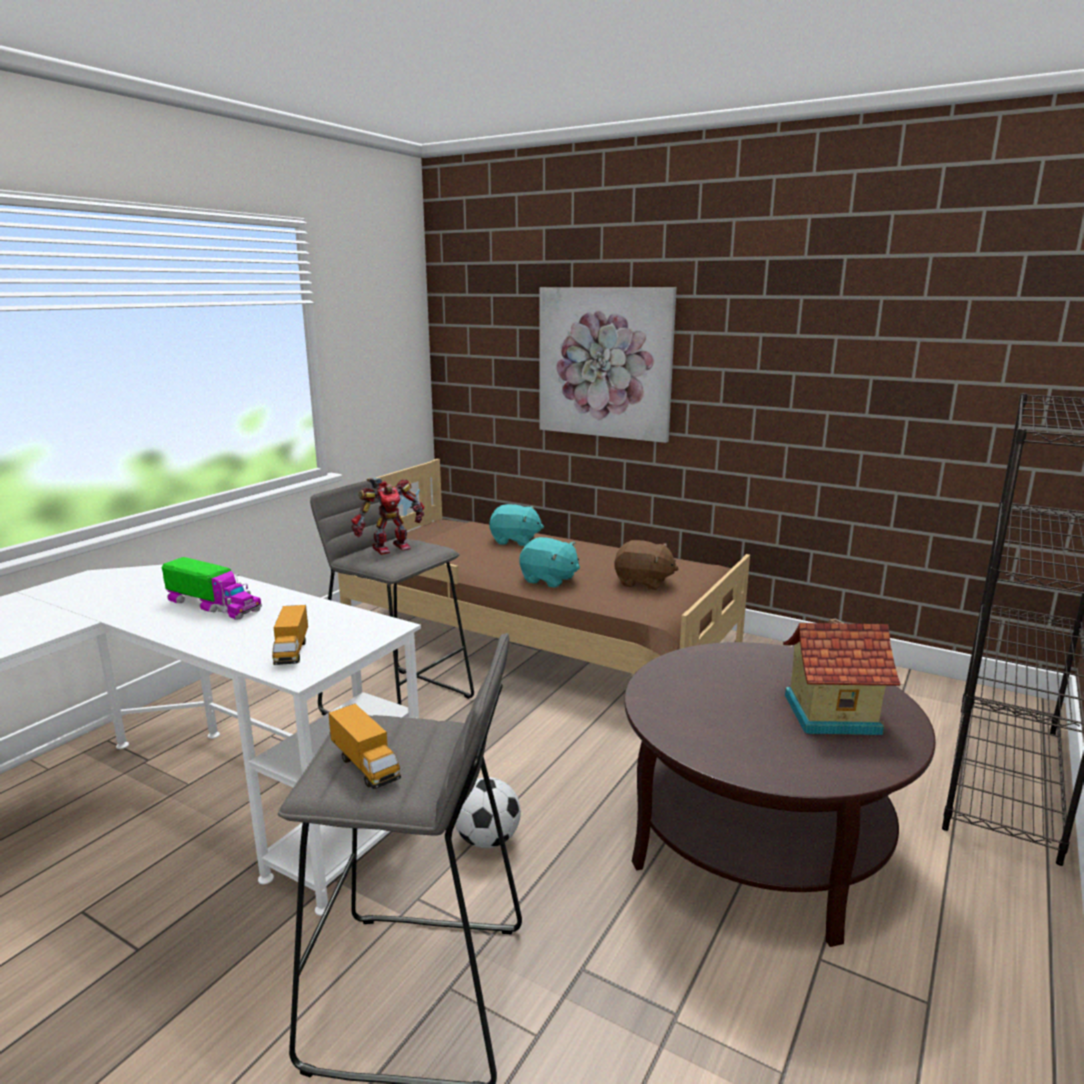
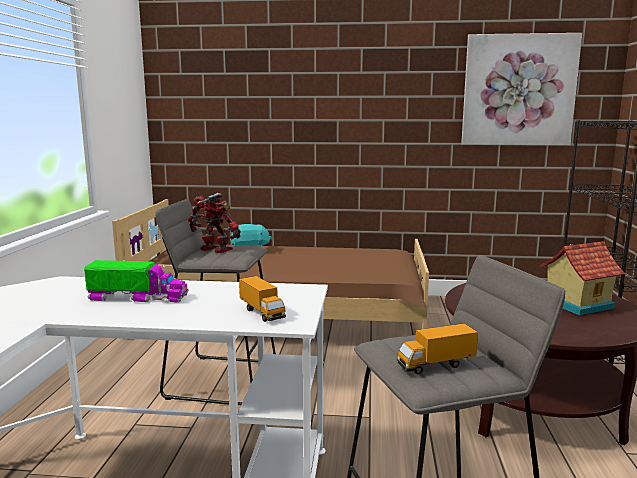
camera: 25 degrees left, 5 degrees down
(365, 766) = (435, 365): toy truck -> toy truck turned 135 degrees clockwise
(389, 547) = (215, 250): toy robot -> toy robot turned 90 degrees counterclockwise
(487, 840) = (377, 447): football -> none
(549, 580) = (305, 269): turquoise plush toy -> none
(605, 363) = (298, 120): picture -> picture (518, 90)
(643, 583) = (368, 262): brown plush toy -> none

